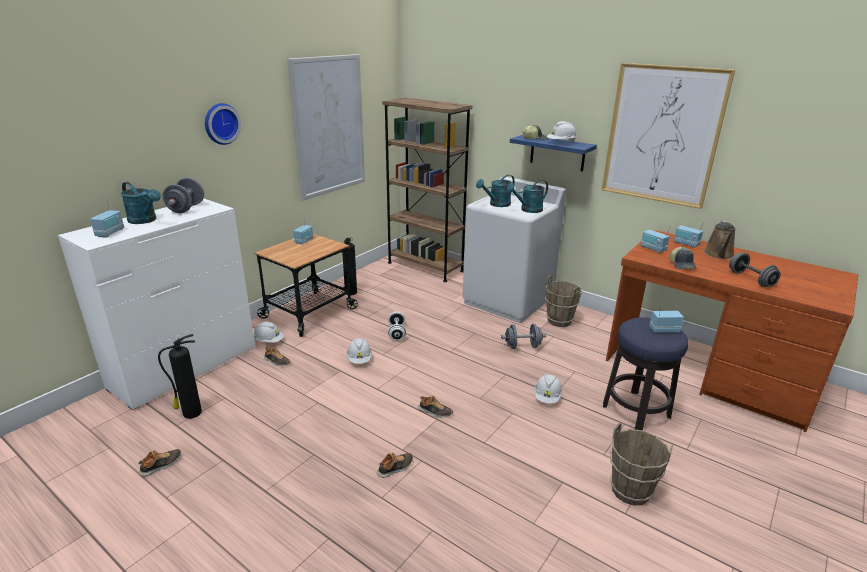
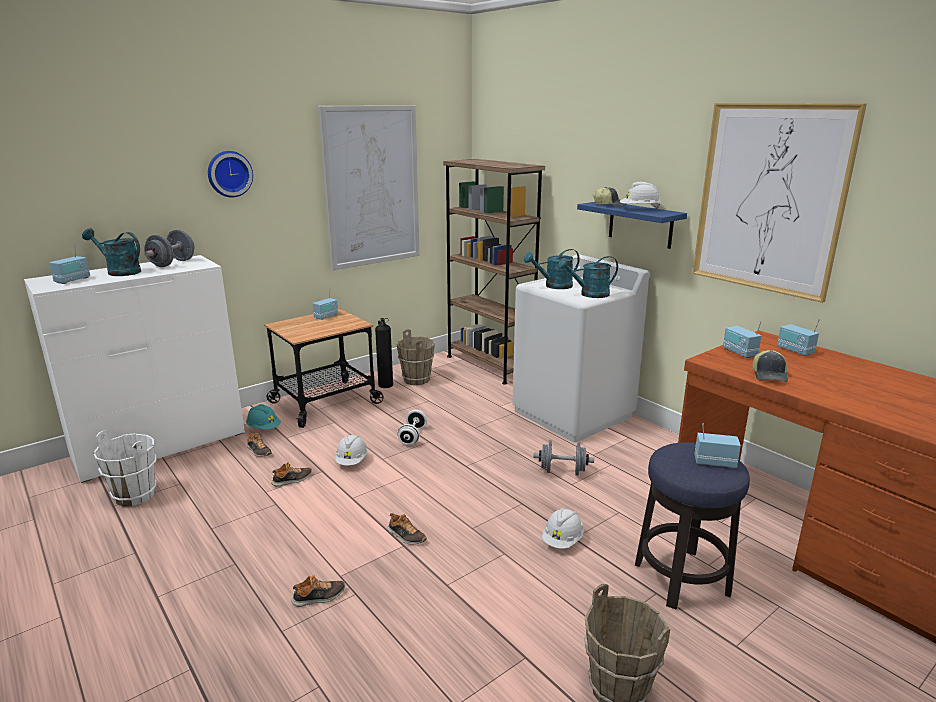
camera: 15 degrees right, 5 degrees down
(145, 220) = (119, 272): turquoise watering can -> turquoise watering can turned 150 degrees clockwise
(161, 465) = (70, 547): shoe -> shoe (292, 480)
(191, 413) = (135, 495): fire extinguisher -> white bucket
(269, 341) = (264, 428): white hard hat -> turquoise hard hat
(559, 321) = (629, 446): brown bucket -> brown bucket (417, 380)
(719, 254) = (838, 368): brown watering can -> none
(751, 279) = (867, 404): grey dumbbell -> none

